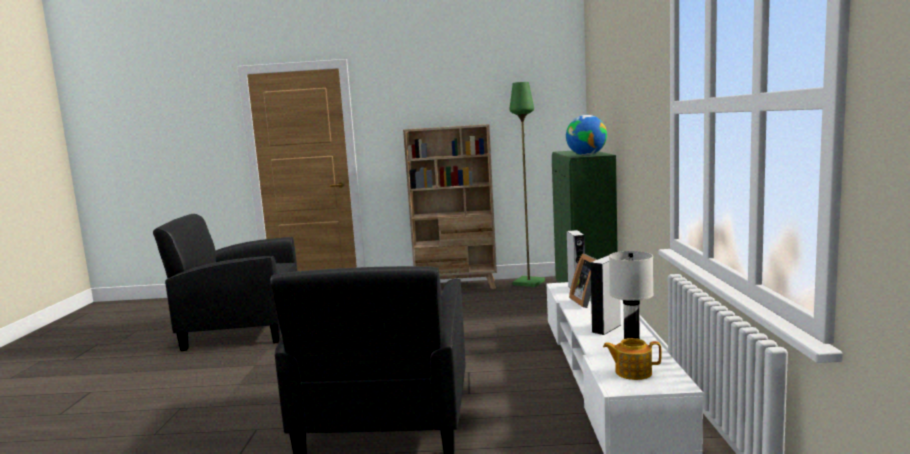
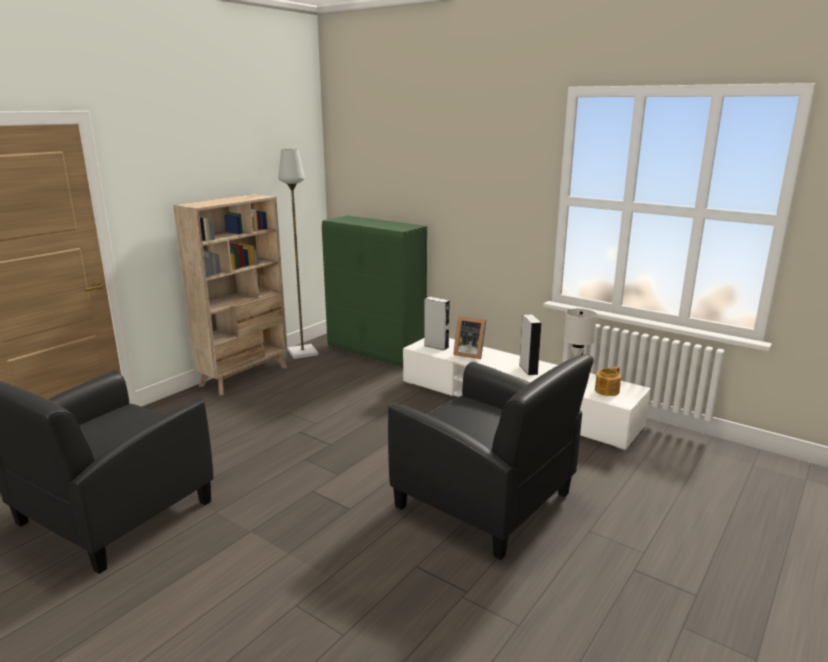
camera: 55 degrees left, 10 degrees up
(528, 282) = (302, 352): green floor lamp -> grey floor lamp
(586, 155) = (401, 227): globe -> none

